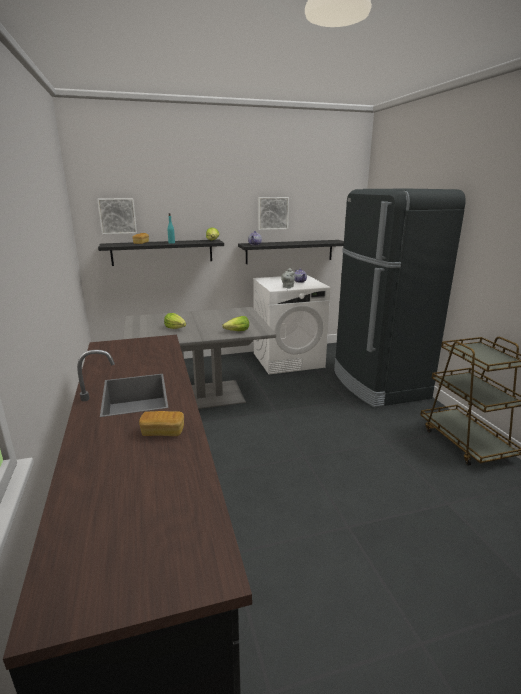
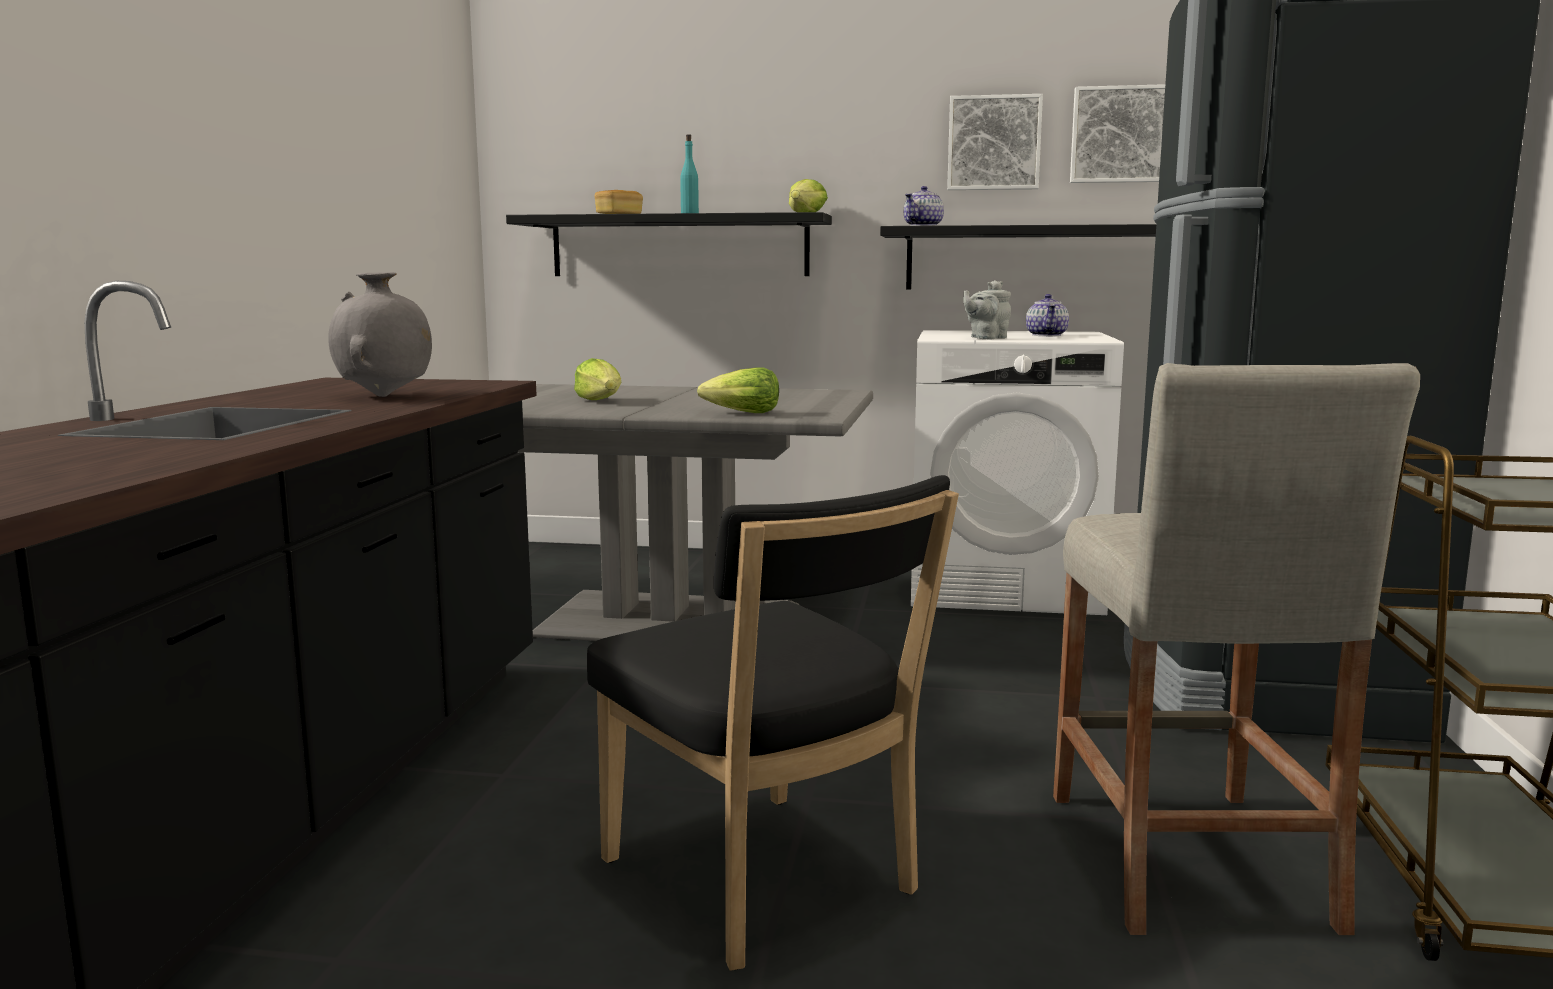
camera: 25 degrees right, 10 degrees down
(117, 216) = (578, 150): picture -> picture (1119, 135)
(151, 359) = (384, 396): none -> grey vase
(163, 432) = (107, 459): bread -> none
(319, 489) = (766, 884): none -> black chair
(405, 450) = (1186, 858): none -> beige stool

